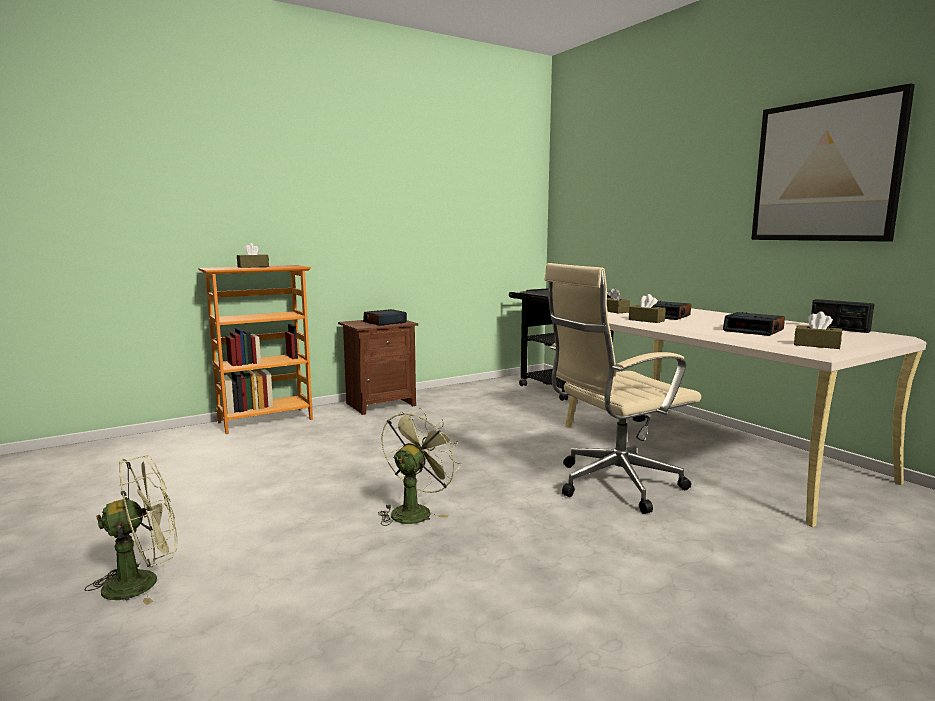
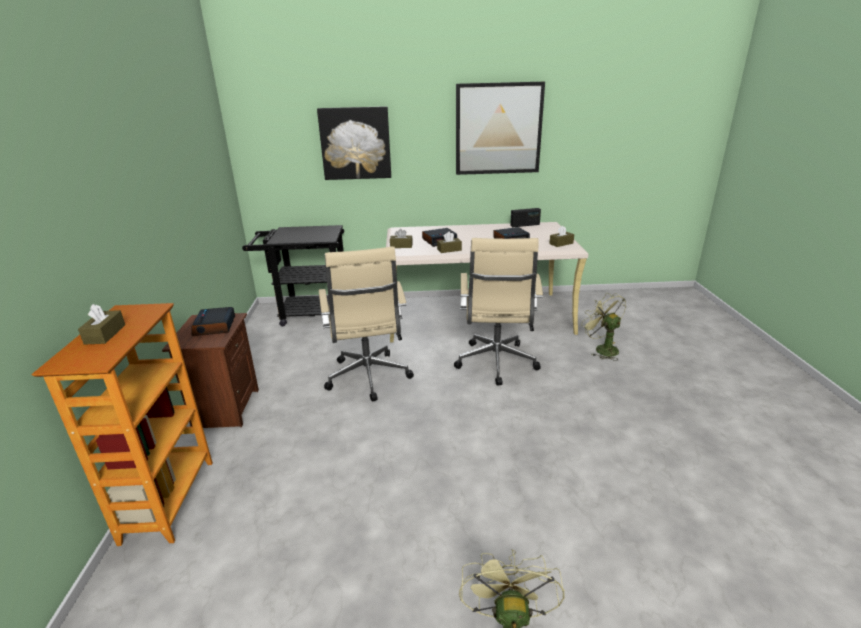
camera: 60 degrees left, 15 degrees up
(415, 511) = (476, 453): green fan -> green fan (602, 349)
(484, 434) = (368, 379): none -> beige office chair
(645, 198) = (355, 143): none -> picture

